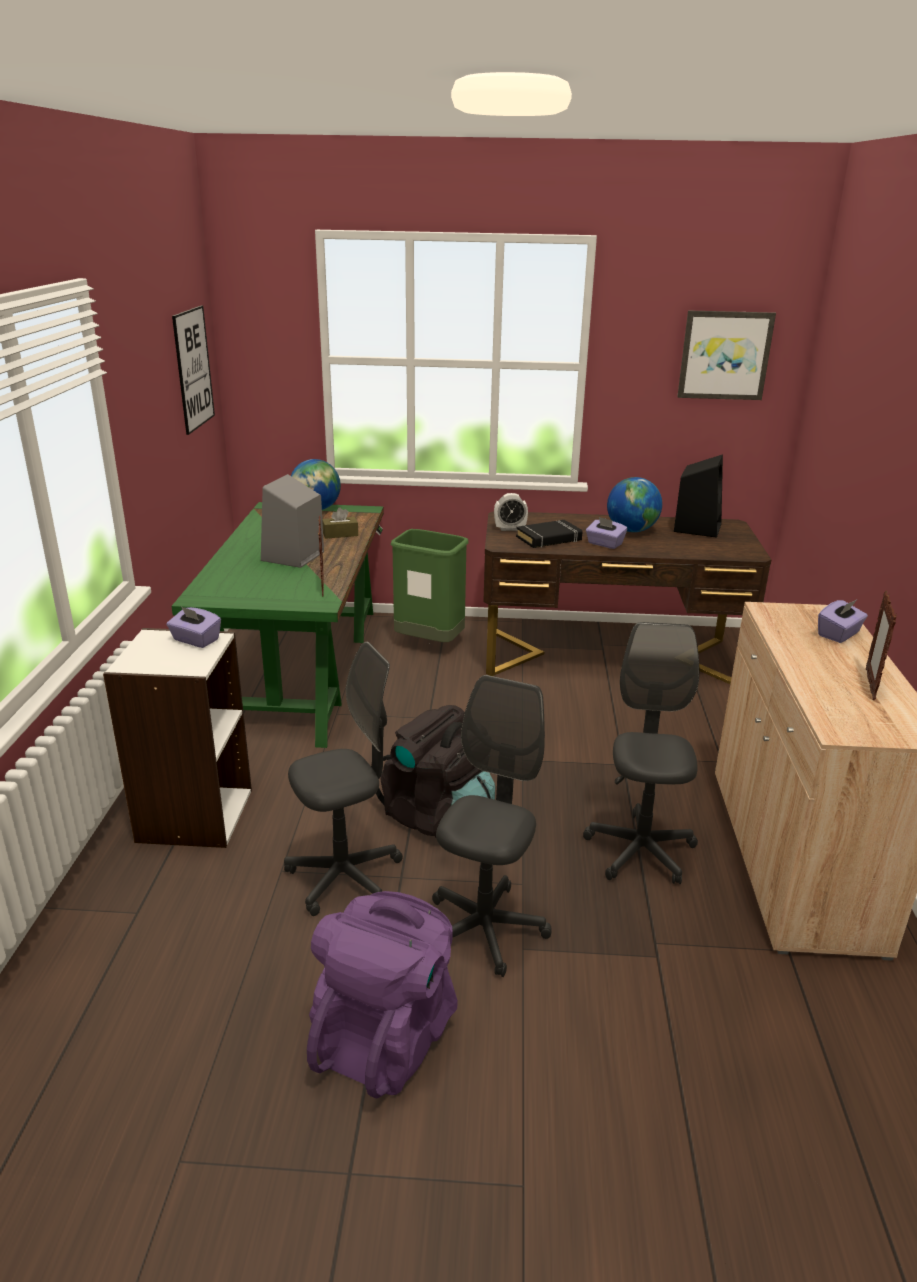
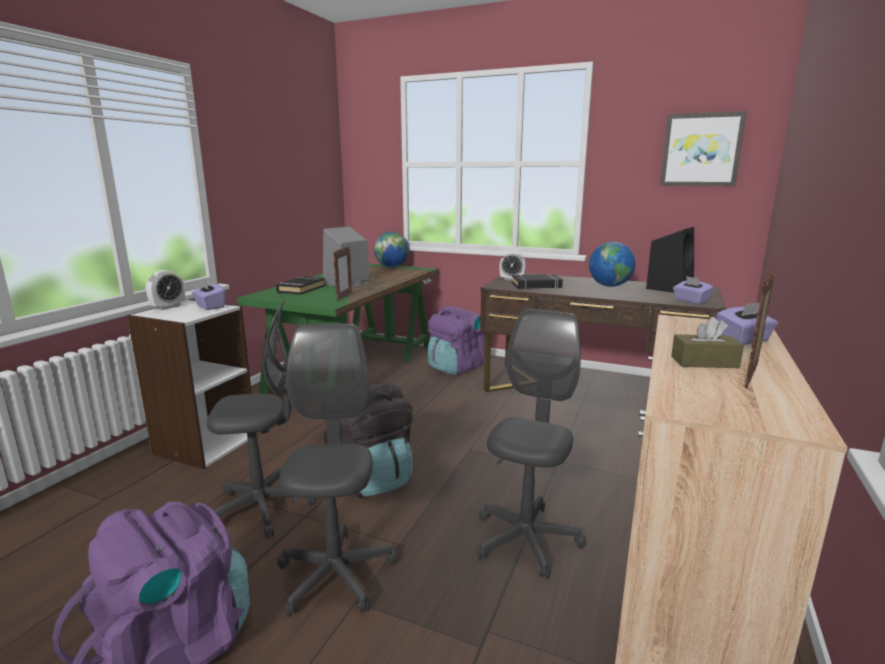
camera: 20 degrees right, 10 degrees down
(137, 649) = (168, 307): none -> alarm clock
(193, 369) = (311, 163): picture -> none
(242, 576) = (301, 289): none -> black book
(340, 534) = (391, 277): brown tissue box -> brown tissue box (704, 362)
(429, 643) = (456, 368): green trash can -> purple backpack
(484, 929) = (336, 575): grey office chair -> grey office chair turned 45 degrees counterclockwise
(604, 544) = (579, 290): purple tissue box -> purple tissue box (690, 301)

